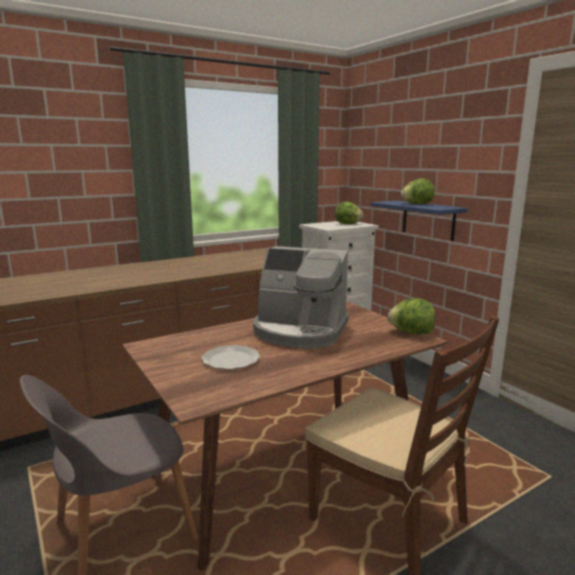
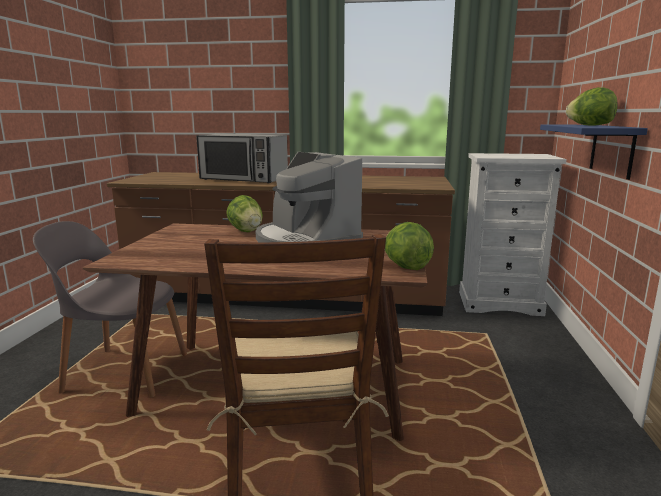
camera: 40 degrees right, 0 degrees up
(121, 276) = (243, 179): none -> microwave
(232, 360) = (204, 246): plate -> none
(348, 224) = (528, 156): lettuce -> lettuce (246, 231)

